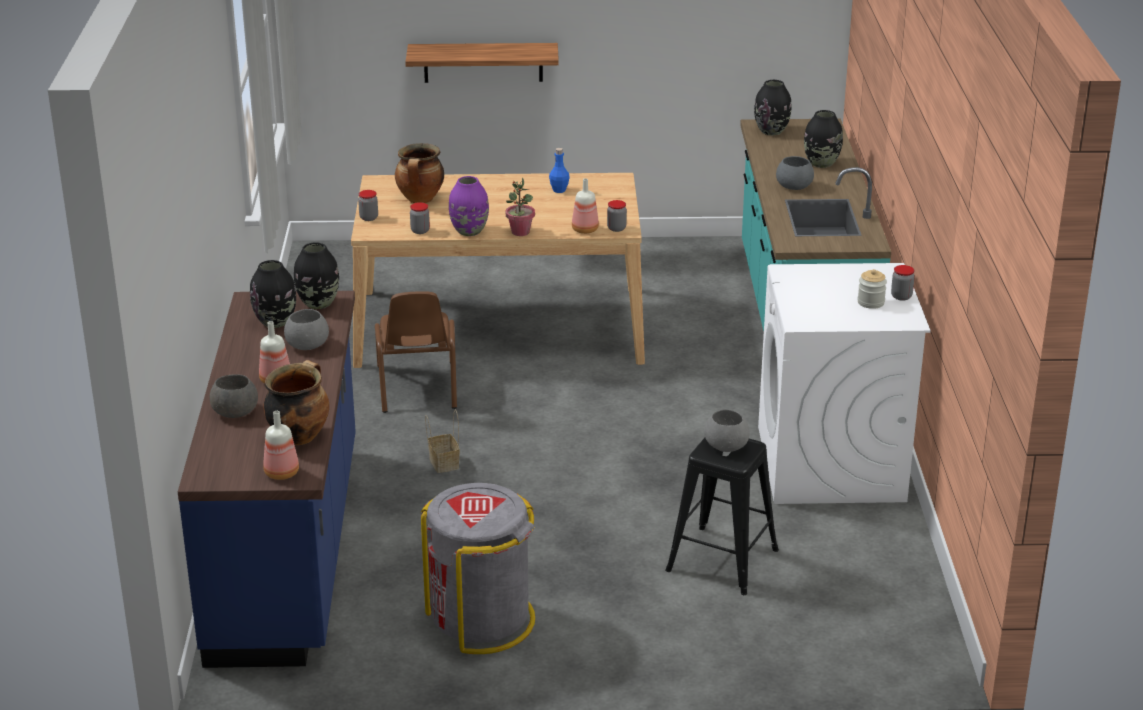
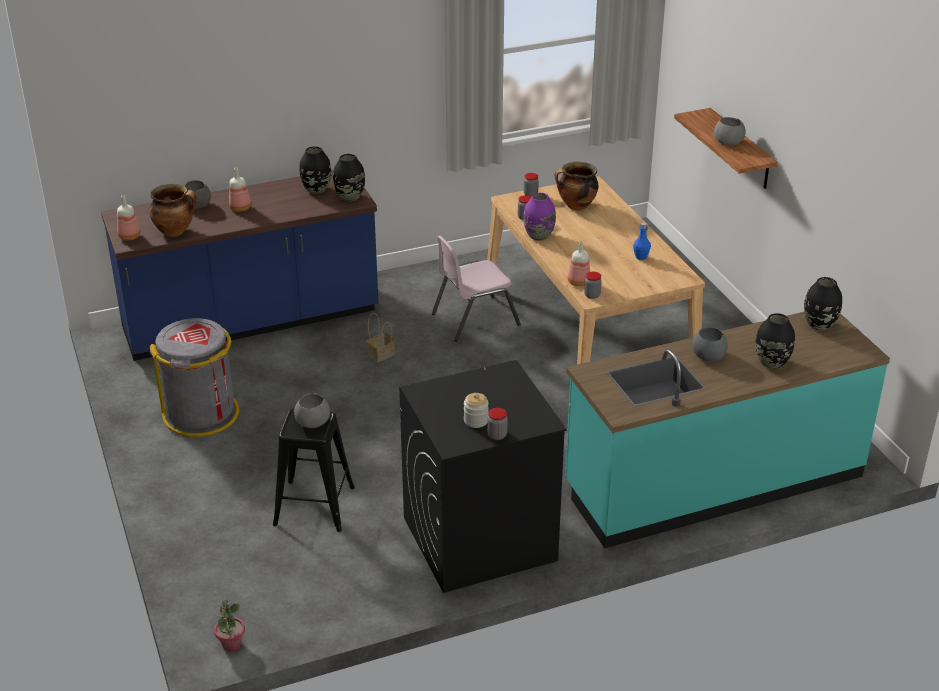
camera: 70 degrees right, 5 degrees up
(306, 345) = (291, 206): grey bowl -> grey bowl (727, 142)
(417, 387) = (474, 319): brown chair -> pink chair
(520, 232) = (553, 256): potted plant -> potted plant (231, 644)
(831, 465) = (478, 539): white washing machine -> black washing machine

